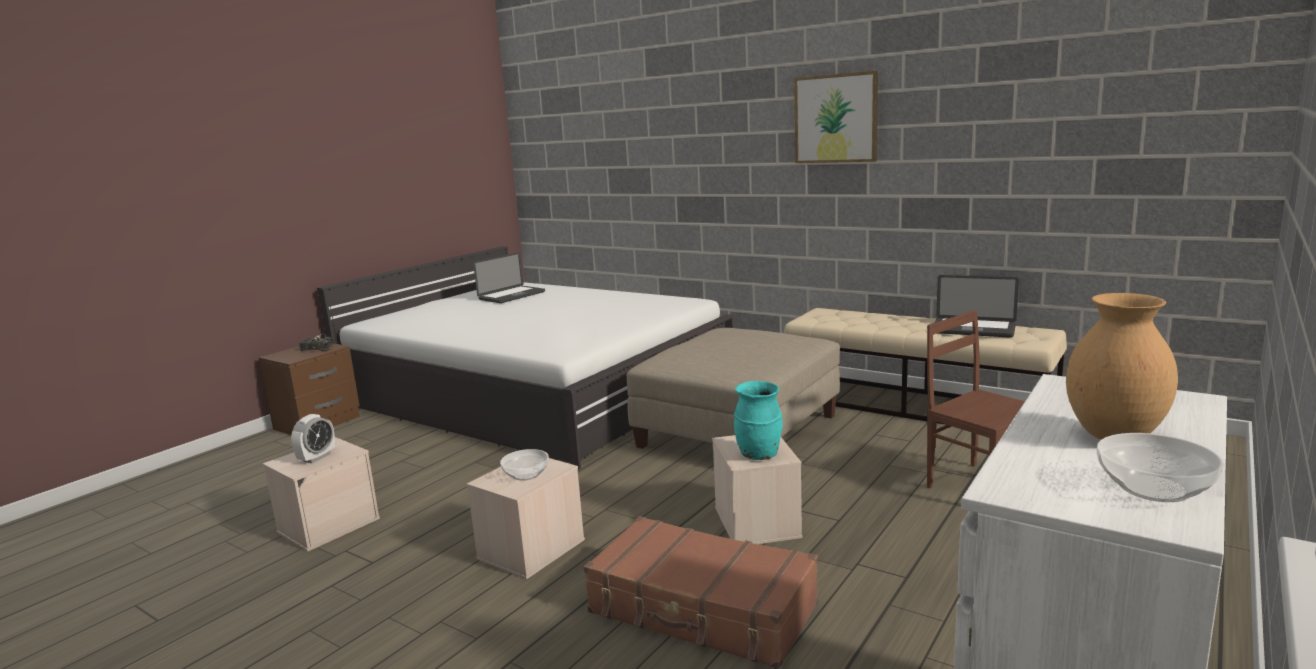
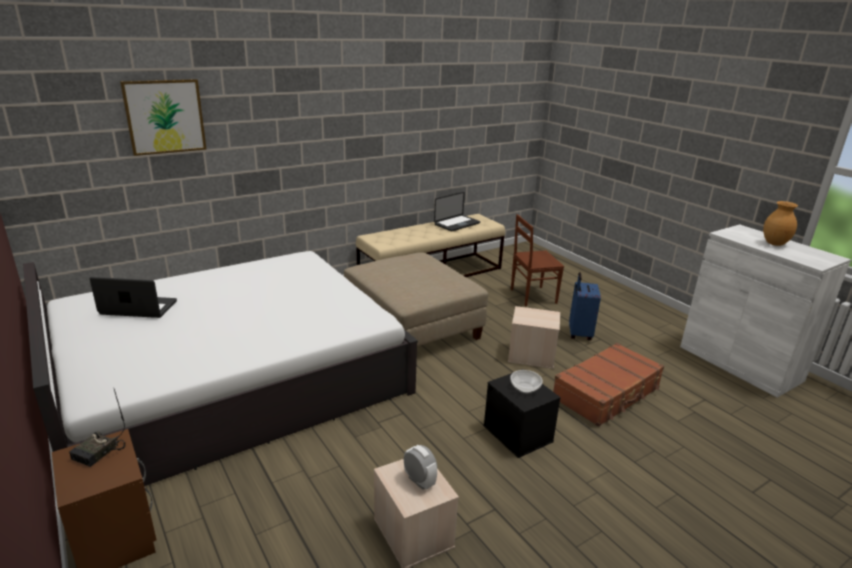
camera: 70 degrees left, 10 degrees up
(512, 296) = (138, 308): laptop -> laptop turned 60 degrees counterclockwise
(531, 550) = (519, 434): beige storage box -> black storage box
(759, 455) = (546, 318): turquoise vase -> none
(836, 118) = (365, 106): picture -> picture (165, 116)
(895, 551) = (578, 333): none -> blue suitcase
(1152, 489) = (814, 252): bowl -> none

